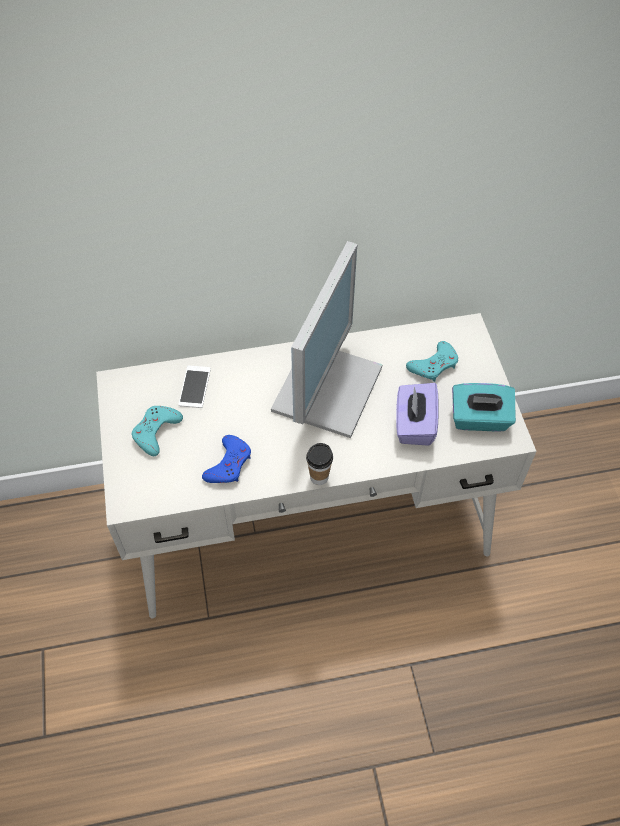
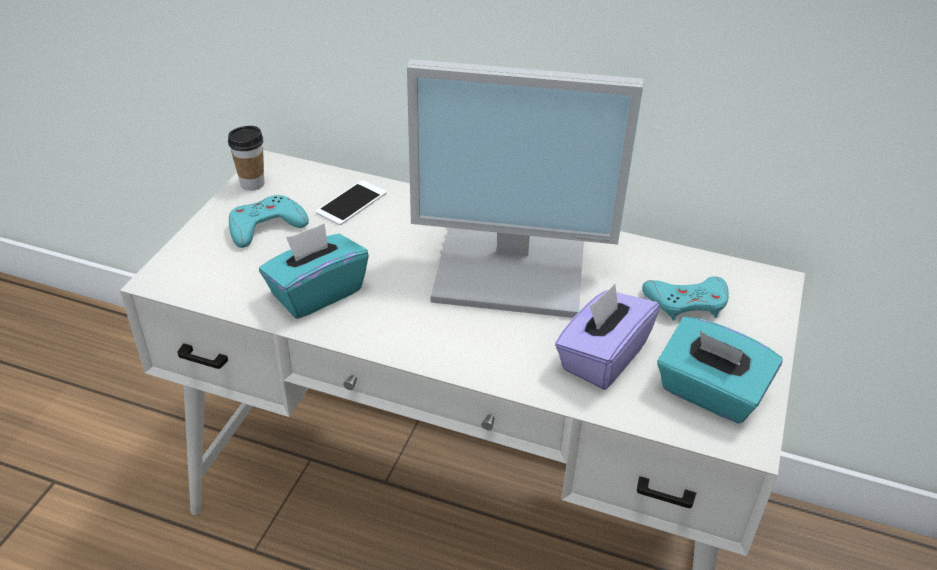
camera: 30 degrees right, 15 degrees down
(229, 464) = (316, 293): blue game controller -> turquoise tissue box
(319, 477) = (416, 357): cup -> cup (252, 184)
(326, 386) = (514, 266): monitor -> monitor turned 45 degrees clockwise

